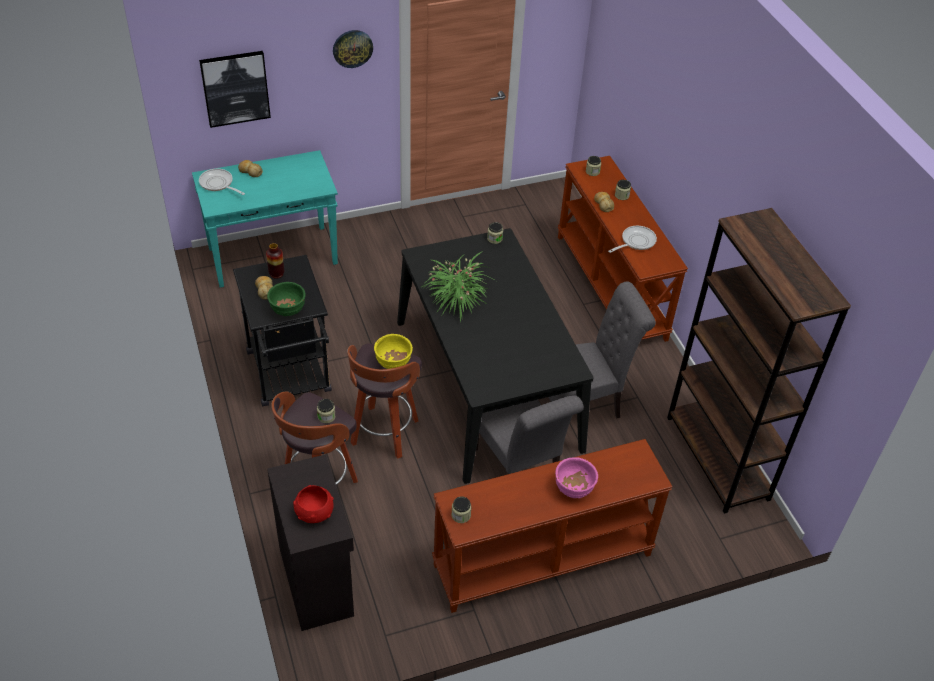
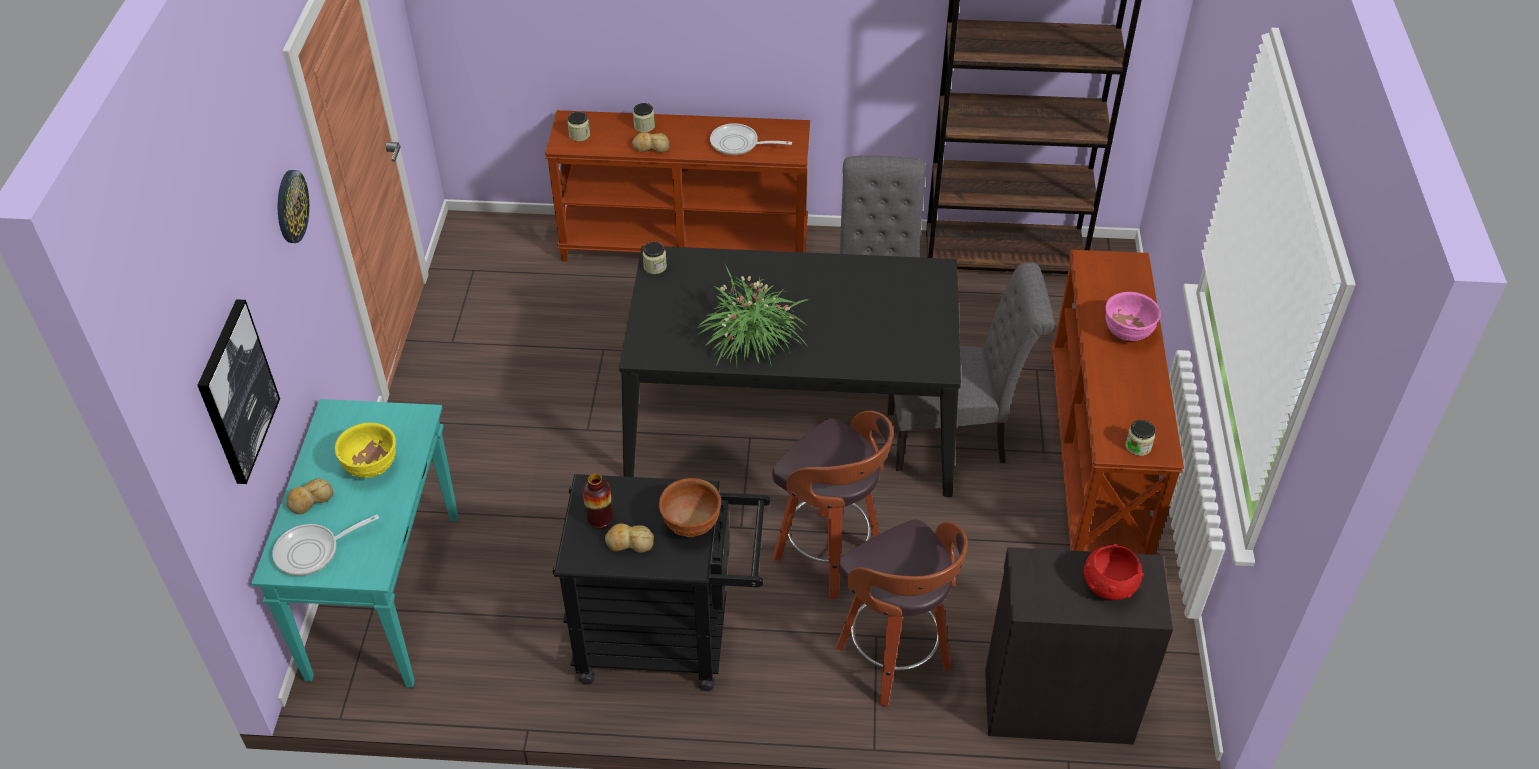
camera: 65 degrees left, 0 degrees up
(287, 310) = (690, 524): green bowl -> brown bowl
(326, 416) = (903, 546): jar -> none
(393, 363) = (832, 445): yellow bowl -> yellow bowl (372, 467)
(635, 242) = (738, 144): frying pan -> frying pan turned 60 degrees counterclockwise

